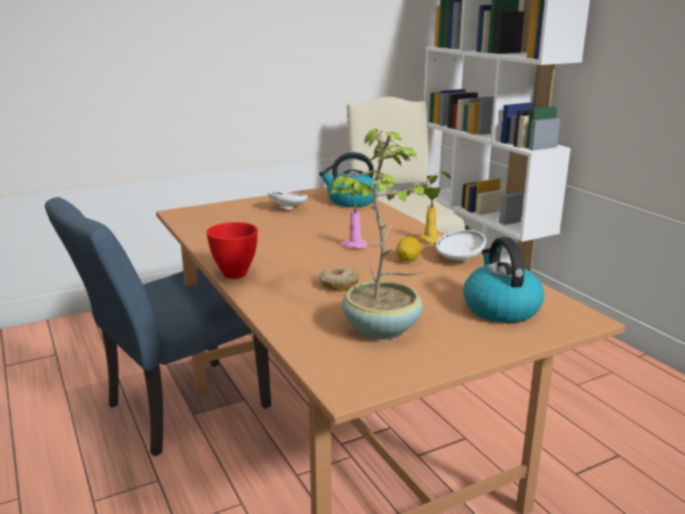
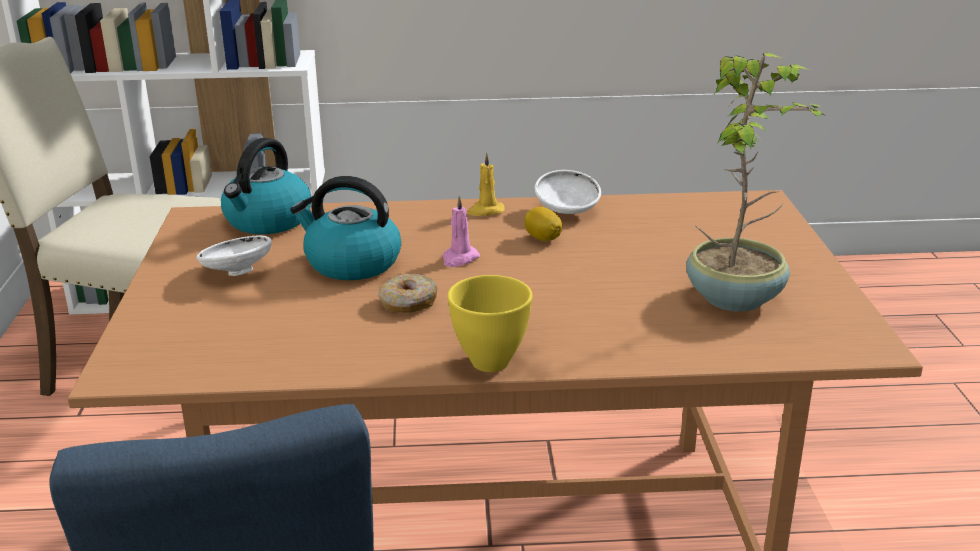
camera: 65 degrees left, 5 degrees up
(236, 274) = (491, 361): red bowl -> yellow bowl
(338, 285) = (590, 296): donut -> donut (408, 303)
(500, 308) = (716, 228): kettle -> kettle (351, 263)

